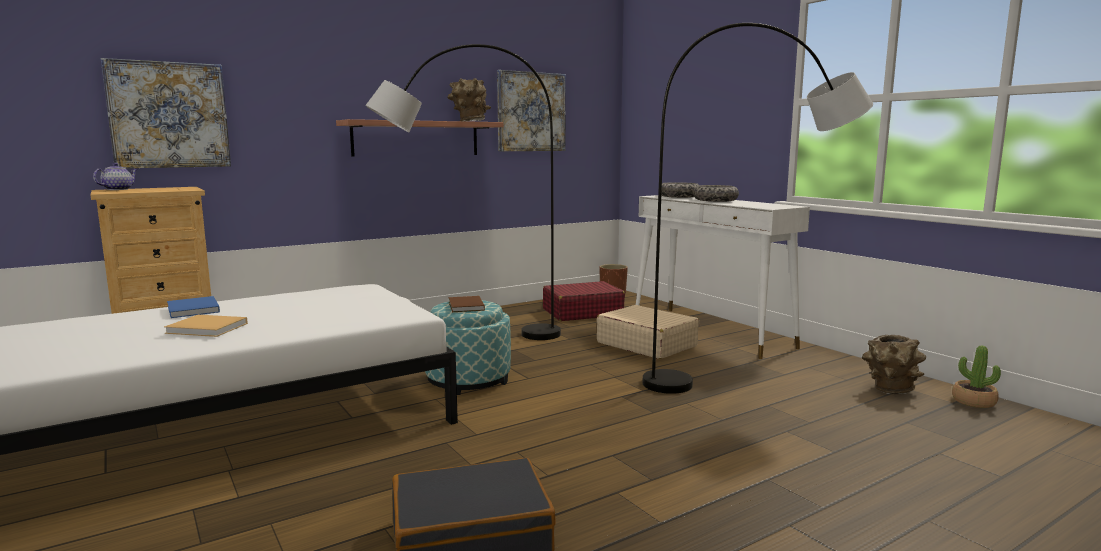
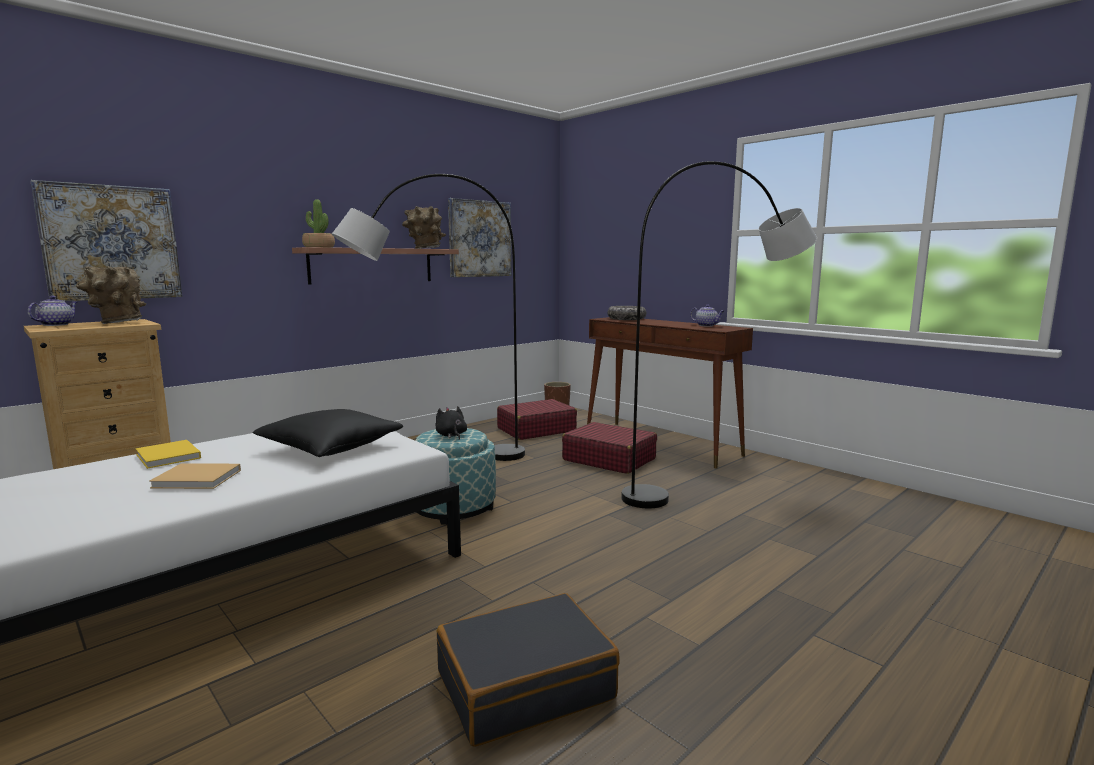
camera: 10 degrees left, 0 degrees up
(193, 310) = (168, 457): blue book -> yellow book
(337, 310) = (330, 448): none -> black pillow
(465, 306) = (451, 435): brown book -> black plush toy
(646, 344) = (609, 459): beige suitcase -> red suitcase
(710, 332) = (661, 443): white console table -> brown console table
(715, 200) = (663, 322): bowl -> none
(759, 203) = (707, 325): none -> teapot
(890, 391) = (837, 492): brown vase -> brown vase (116, 323)
(973, 402) = (908, 498): potted plant -> potted plant (319, 247)

